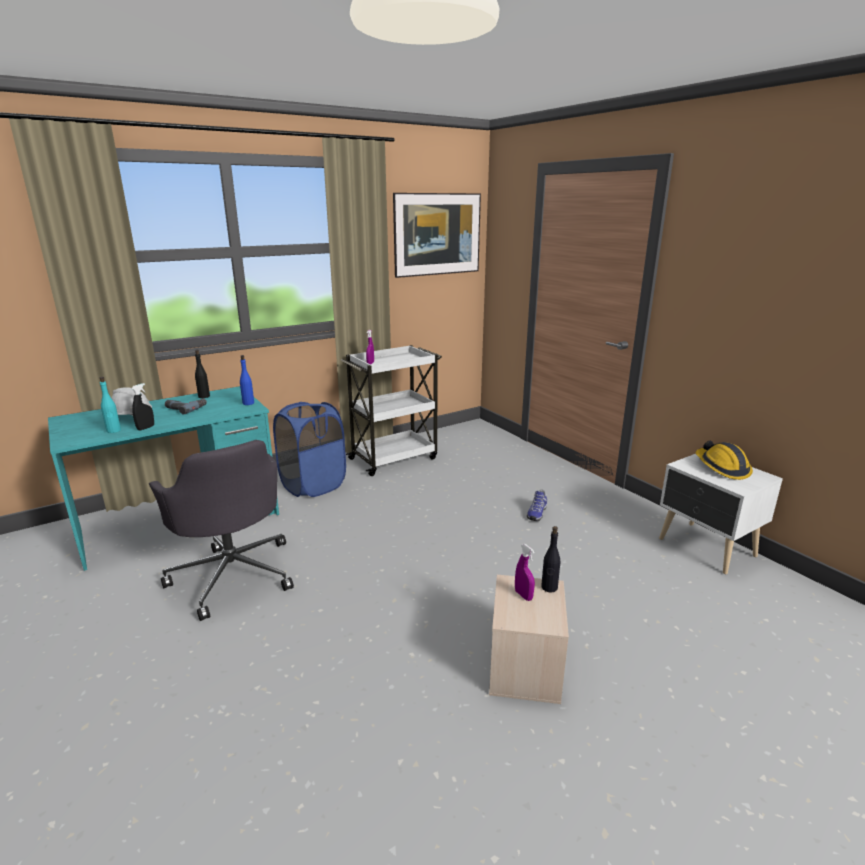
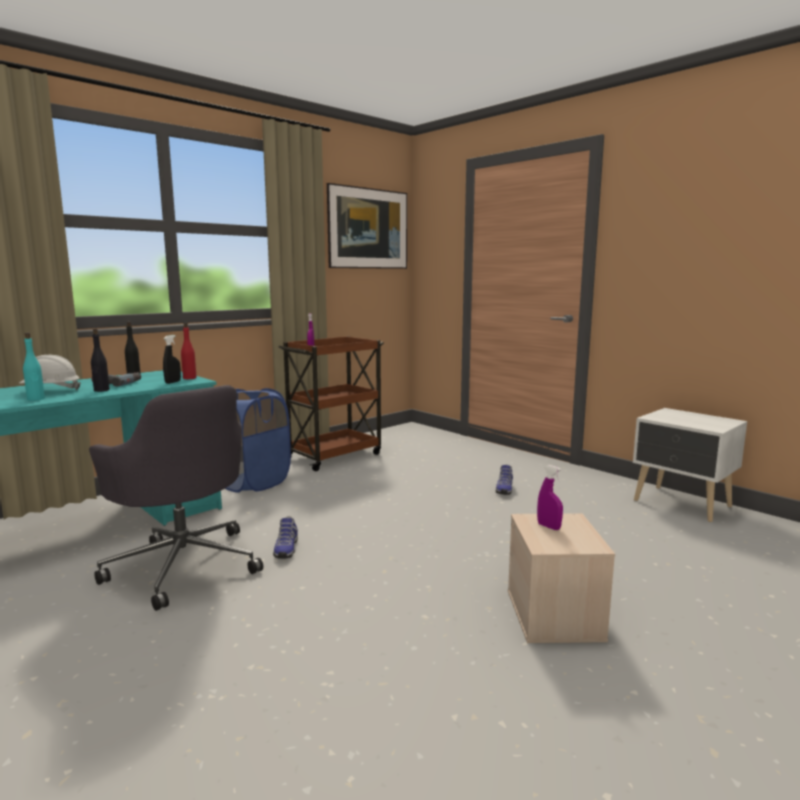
camera: 10 degrees left, 10 degrees down
(146, 428) = (76, 396): black spray bottle -> black spray bottle (173, 382)
(248, 403) = (189, 378): blue bottle -> red bottle
(319, 566) = (285, 549): none -> shoe
(394, 458) = (335, 456): white cart -> brown cart
(549, 587) = (571, 519): black bottle -> black bottle (101, 390)
(722, 468) = (688, 417): hard hat -> none

